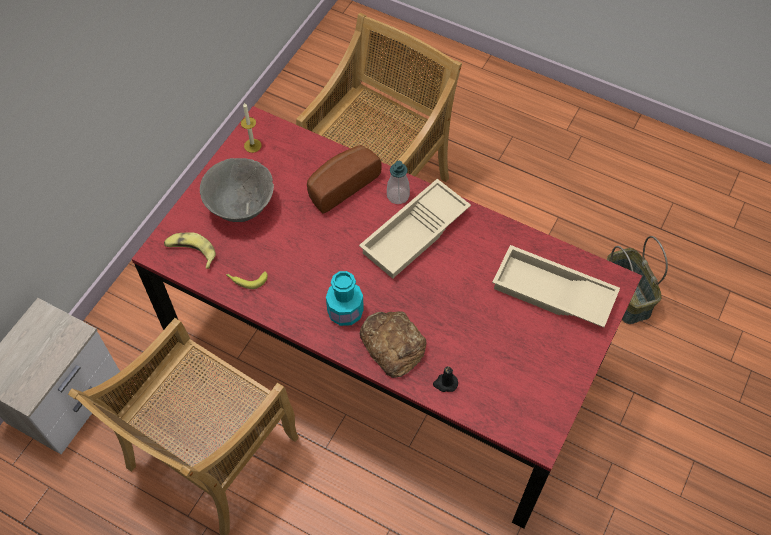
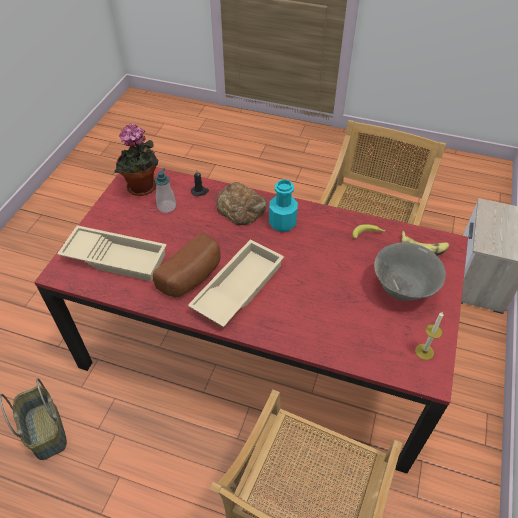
camera: 170 degrees right, 10 degrees down
(340, 185) = (319, 323): bread -> bread (193, 277)
(398, 195) = (260, 320): soap dispenser -> soap dispenser (166, 207)
(525, 402) = (143, 189): none -> potted plant

